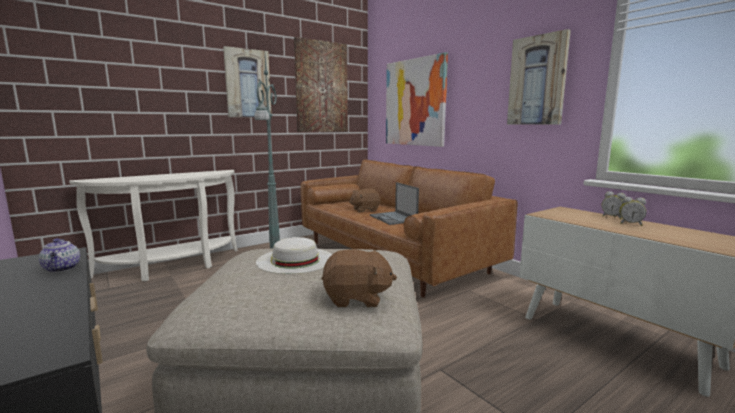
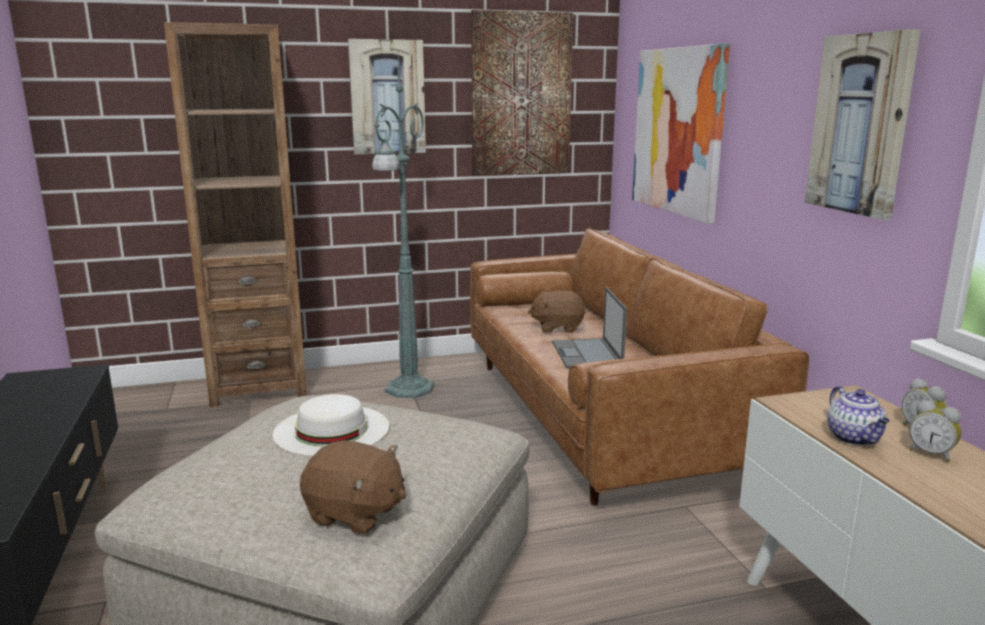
camera: 20 degrees right, 5 degrees up
(62, 269) = (61, 399): teapot -> teapot (855, 438)
(173, 268) = (259, 387): white console table -> brown bookcase

